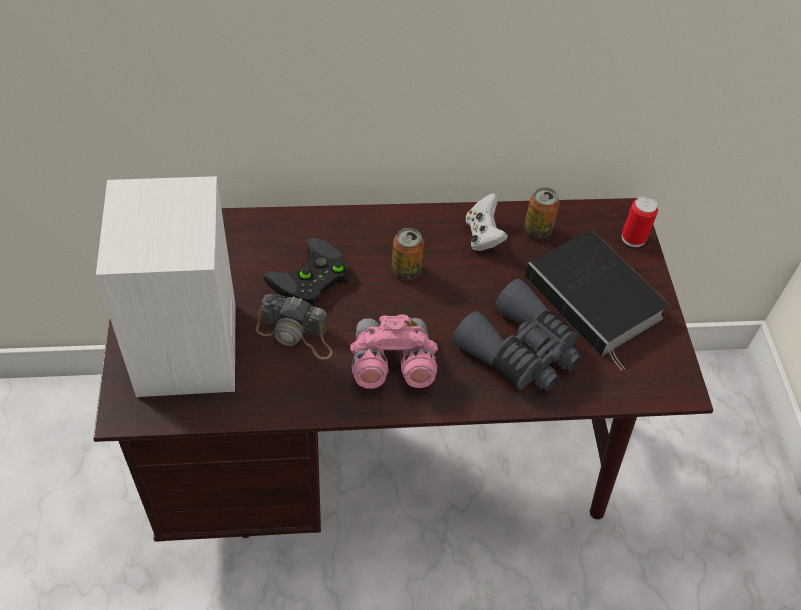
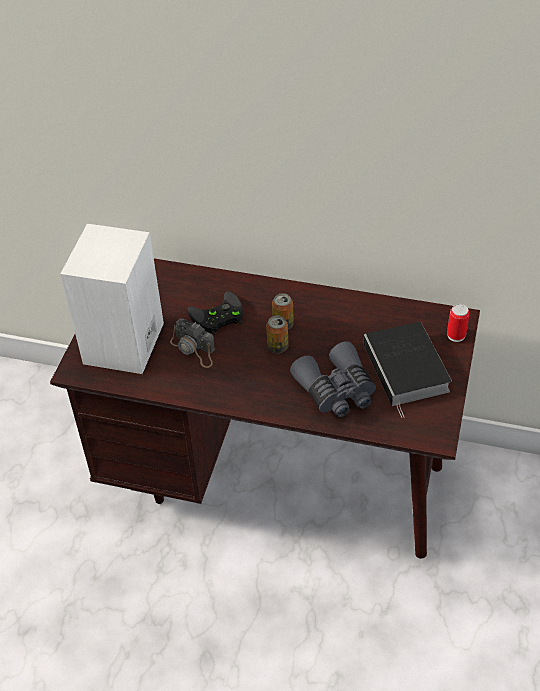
camera: 25 degrees right, 5 degrees down
(391, 365) = (246, 380): pink binoculars -> none
(483, 235) = (347, 312): white game controller -> none
(537, 230) = (387, 316): can -> can (277, 347)

